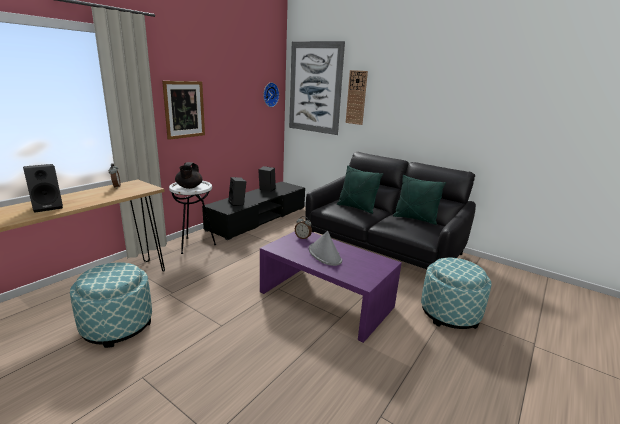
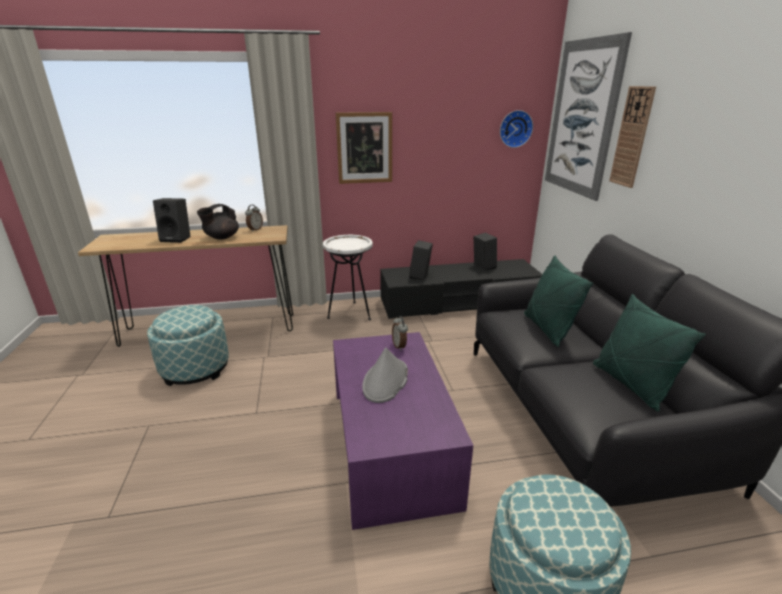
camera: 45 degrees right, 5 degrees up
(189, 187) = (345, 244): black teapot -> black teapot (221, 237)

